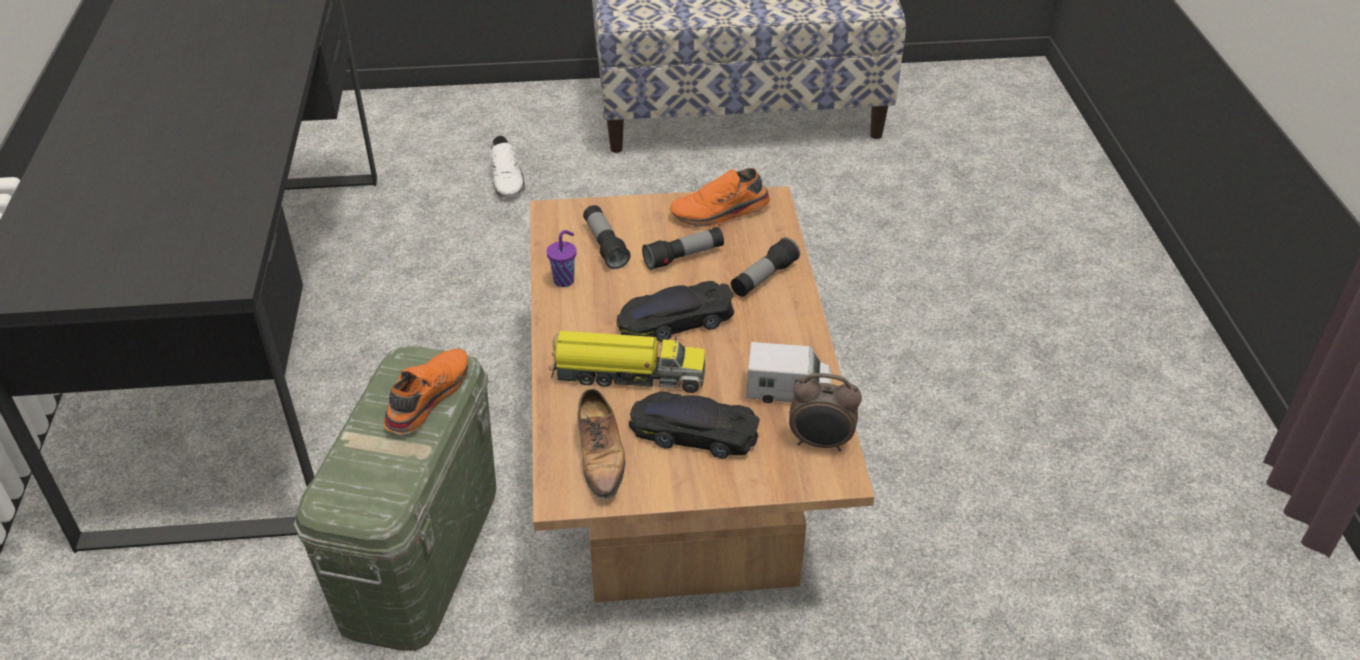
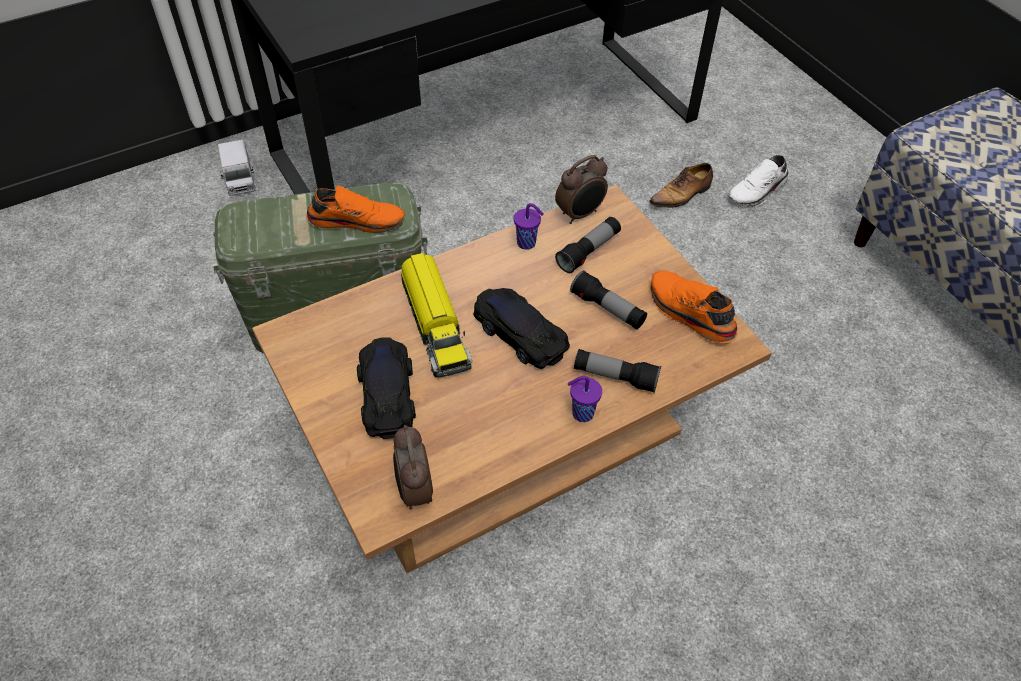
camera: 65 degrees right, 10 degrees up
(552, 234) = (580, 214): none -> alarm clock
(601, 455) = (335, 341): shoe -> shoe (681, 195)
(788, 390) = (470, 444): toy truck -> toy truck (239, 179)
(792, 311) = (581, 413): none -> purple cup

